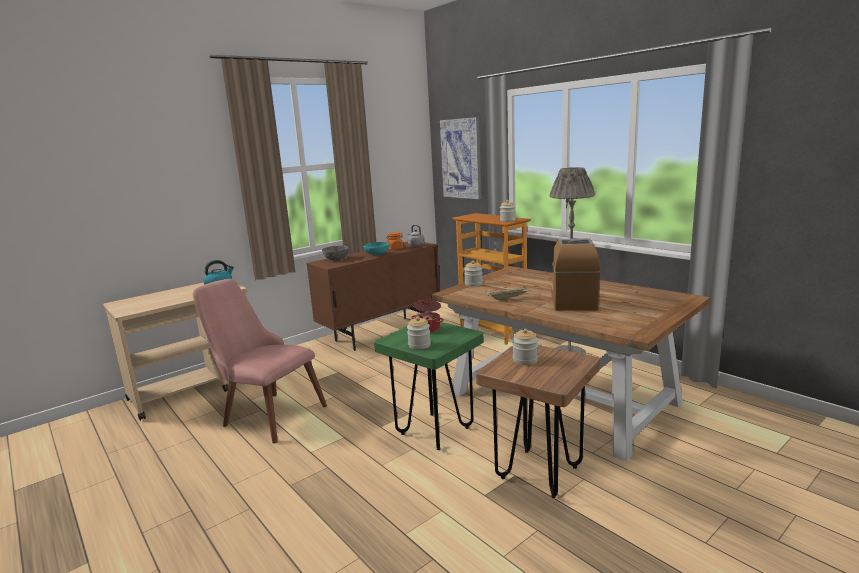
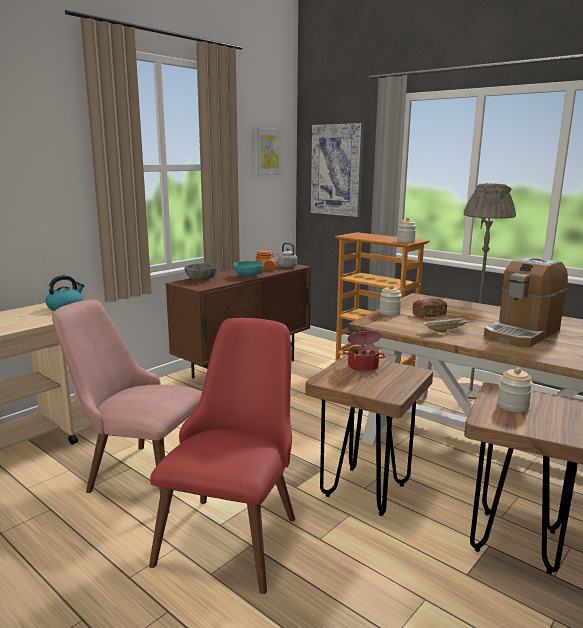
camera: 10 degrees left, 0 degrees up
(320, 455) = (235, 528): none -> red chair
(401, 146) = (268, 152): none -> picture
(419, 345) = (368, 387): jar -> none
(434, 431) = (365, 490): green stool -> brown stool
(506, 285) = (429, 315): none -> bread
(572, 300) = (522, 333): coffee machine -> coffee machine turned 135 degrees counterclockwise

